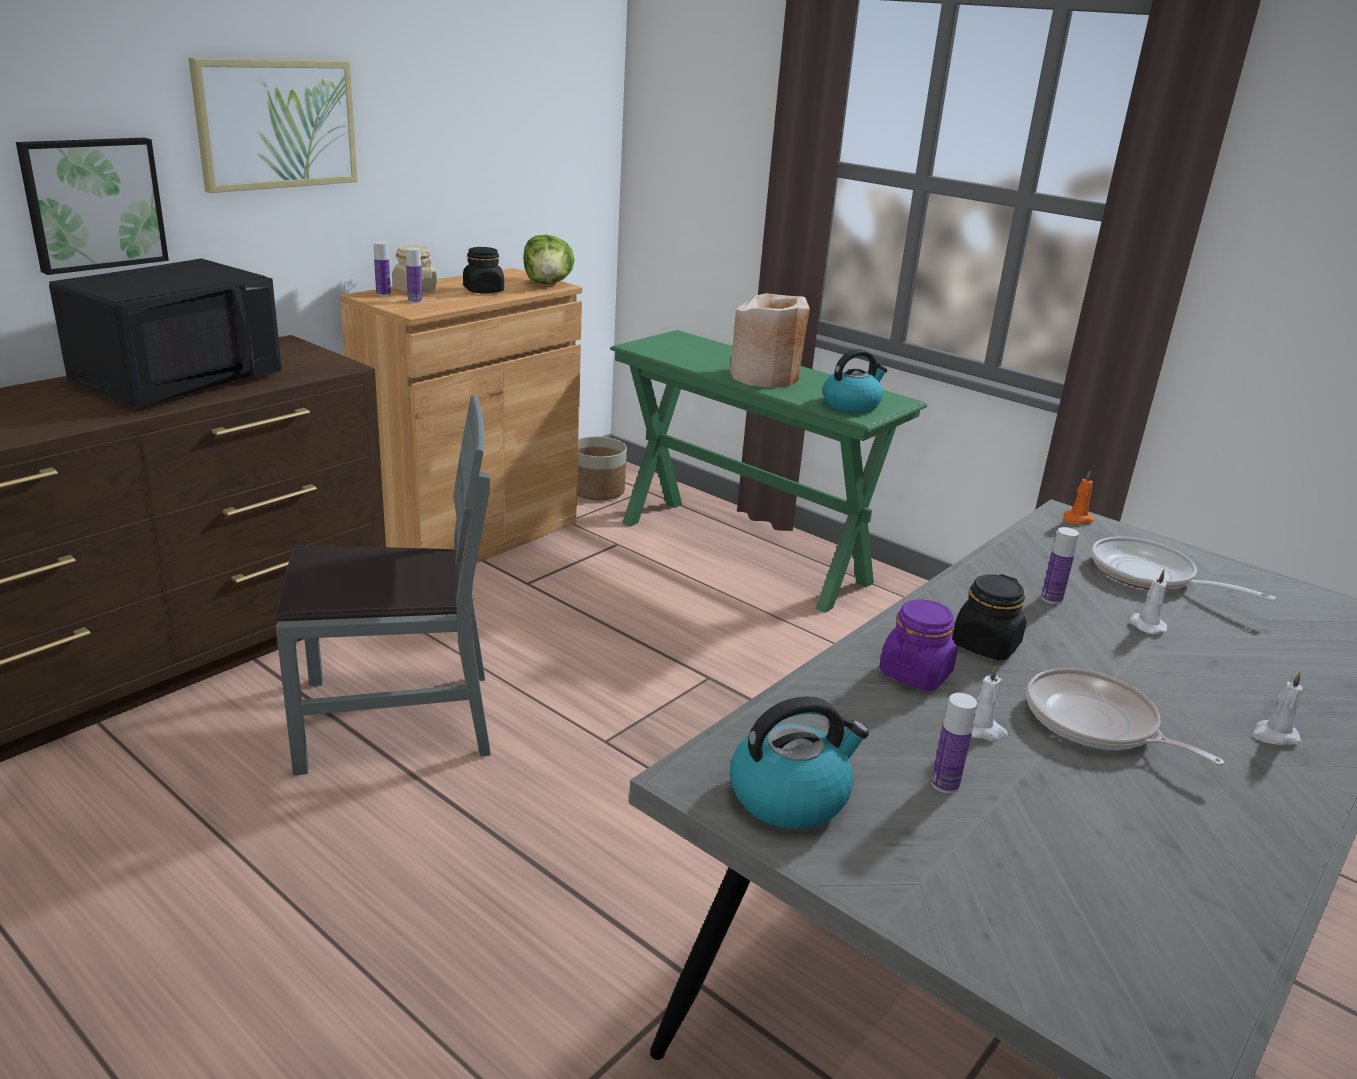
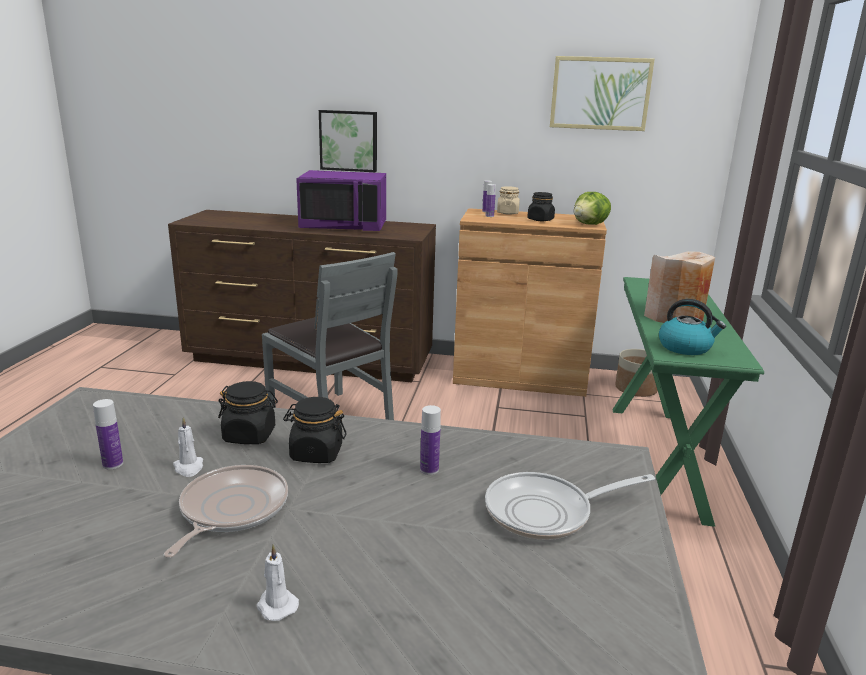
camera: 60 degrees right, 5 degrees down
(177, 379) = (344, 225): black microwave -> purple microwave
(276, 124) = (447, 110): picture -> picture (600, 93)
(790, 796) = (79, 423): kettle -> none
(915, 673) = (250, 435): purple jar -> black jar
(1076, 519) = (620, 463): orange candle -> none
(1145, 625) = (432, 518): white candle -> none
(1150, 576) = (546, 512): frying pan -> frying pan turned 120 degrees counterclockwise

